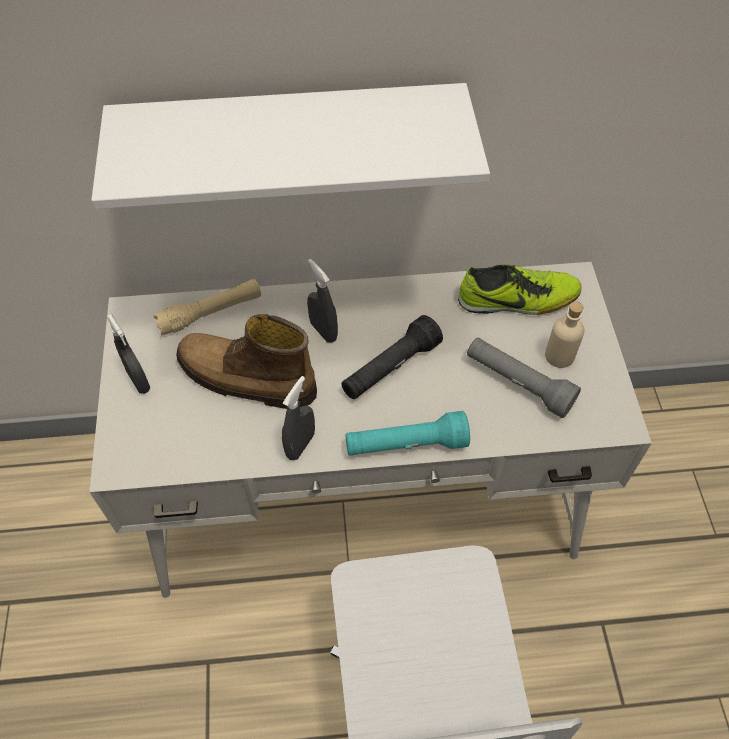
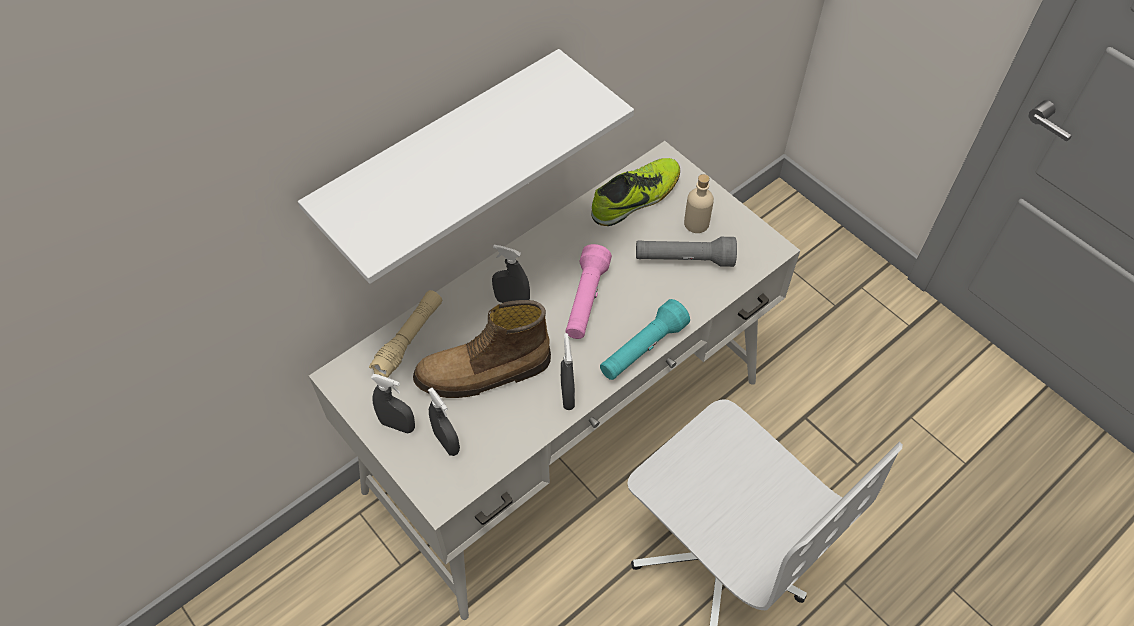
camera: 35 degrees left, 0 degrees up
(164, 421) = (447, 442): none -> grey spray bottle
(390, 368) = (586, 301): black flashlight -> pink flashlight

